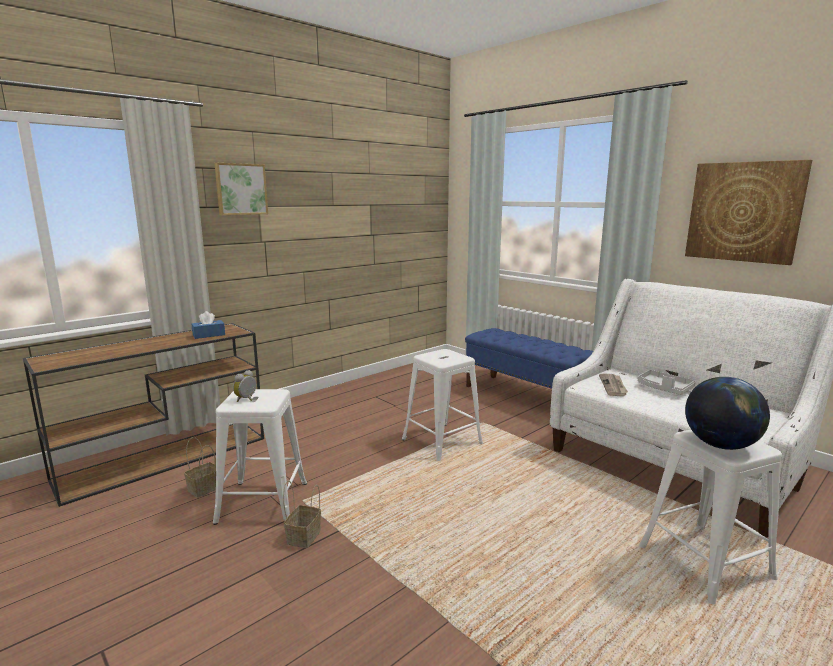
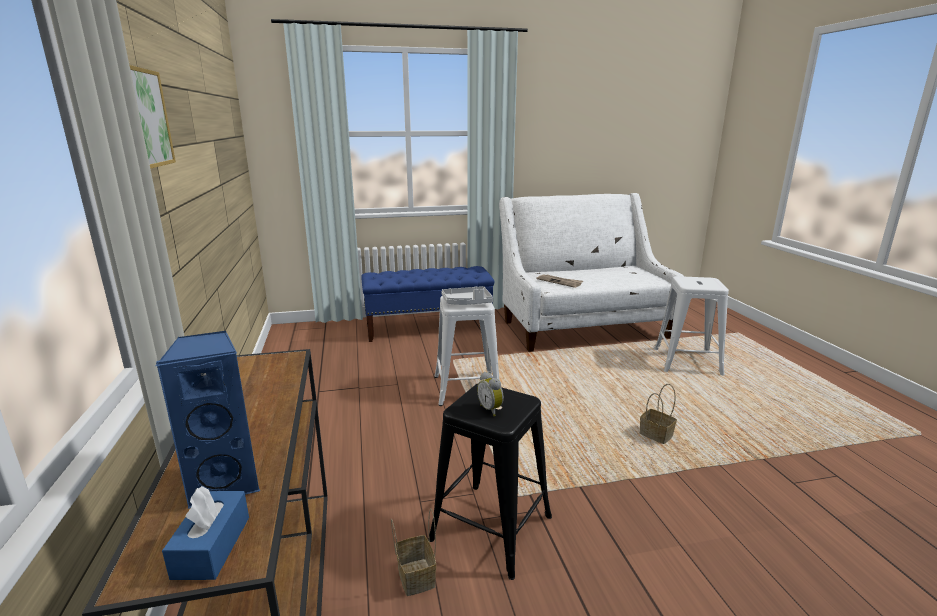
camera: 60 degrees left, 5 degrees up
(103, 352) = (226, 482): none -> blue speaker
(209, 335) = (267, 379): blue tissue box -> blue tissue box (212, 546)
(263, 502) = (491, 527): white stool -> black stool
(304, 537) = (580, 511): basket -> basket (657, 436)
(664, 389) = (577, 273): grey tray -> grey tray (467, 302)
(720, 445) = (703, 284): globe -> none
(744, 212) = (564, 136): picture -> none

